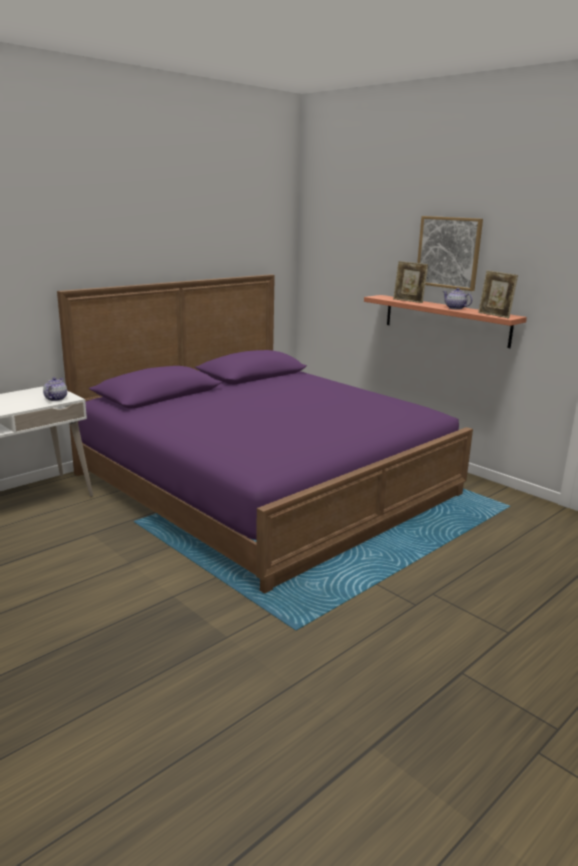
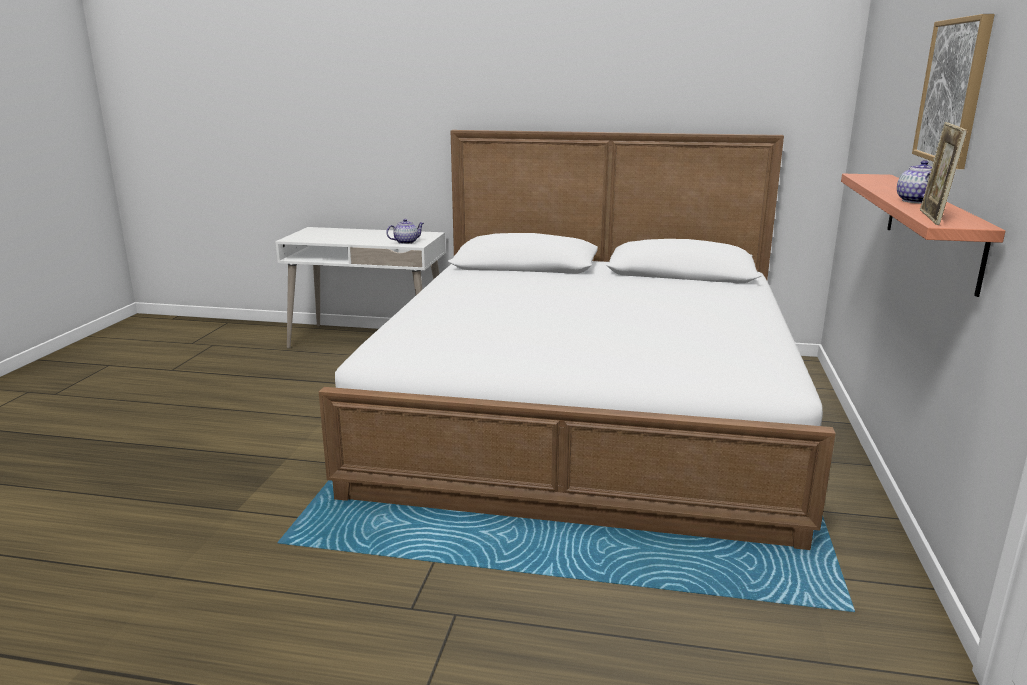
camera: 55 degrees right, 0 degrees up
(265, 483) = (585, 413): purple bed -> white bed
(408, 301) = (885, 184): picture frame -> none

